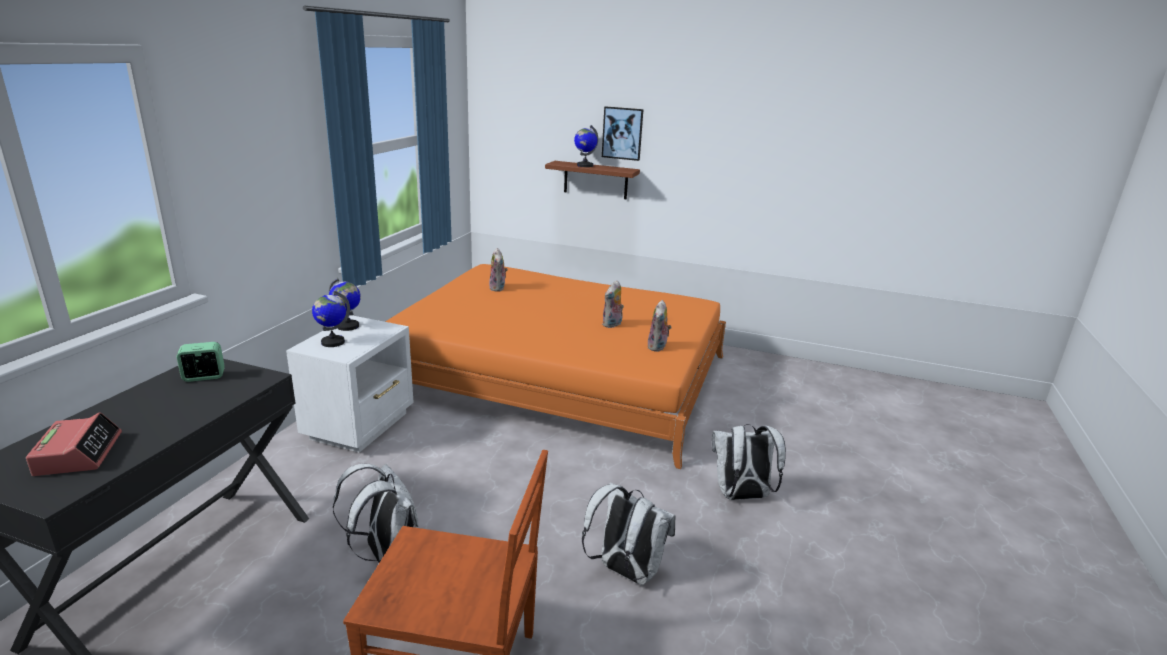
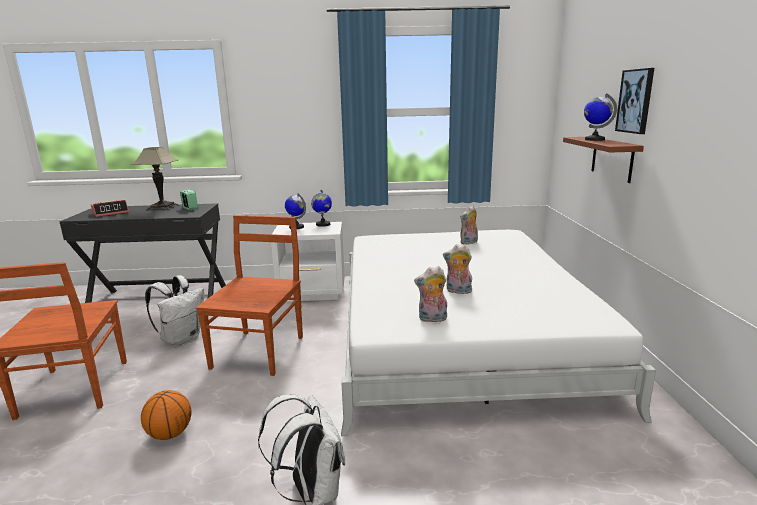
camera: 70 degrees right, 5 degrees down
(141, 399) = (163, 207): none -> table lamp
(489, 490) = (259, 351): none -> brown chair
(558, 375) = (457, 333): orange bed -> white bed
(625, 571) = (170, 434): white backpack -> basketball

